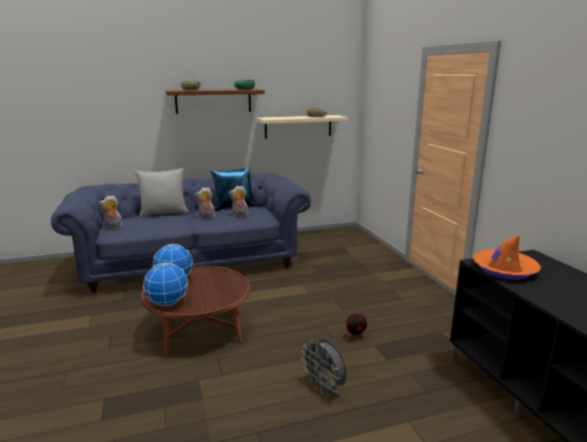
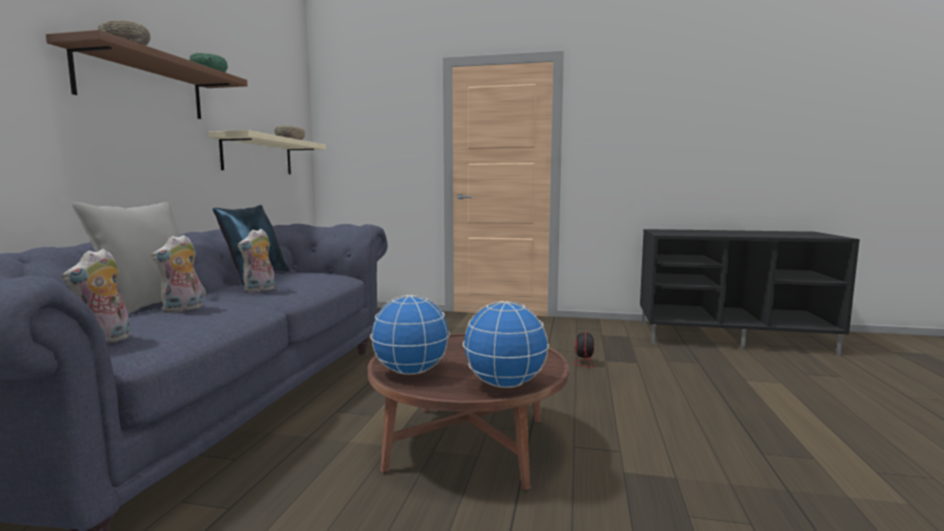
camera: 60 degrees left, 10 degrees down
(239, 215) = (304, 279): plush toy -> plush toy (183, 309)
(325, 388) = (679, 398): grey fan -> none
(504, 270) = (684, 233): orange hat -> none

